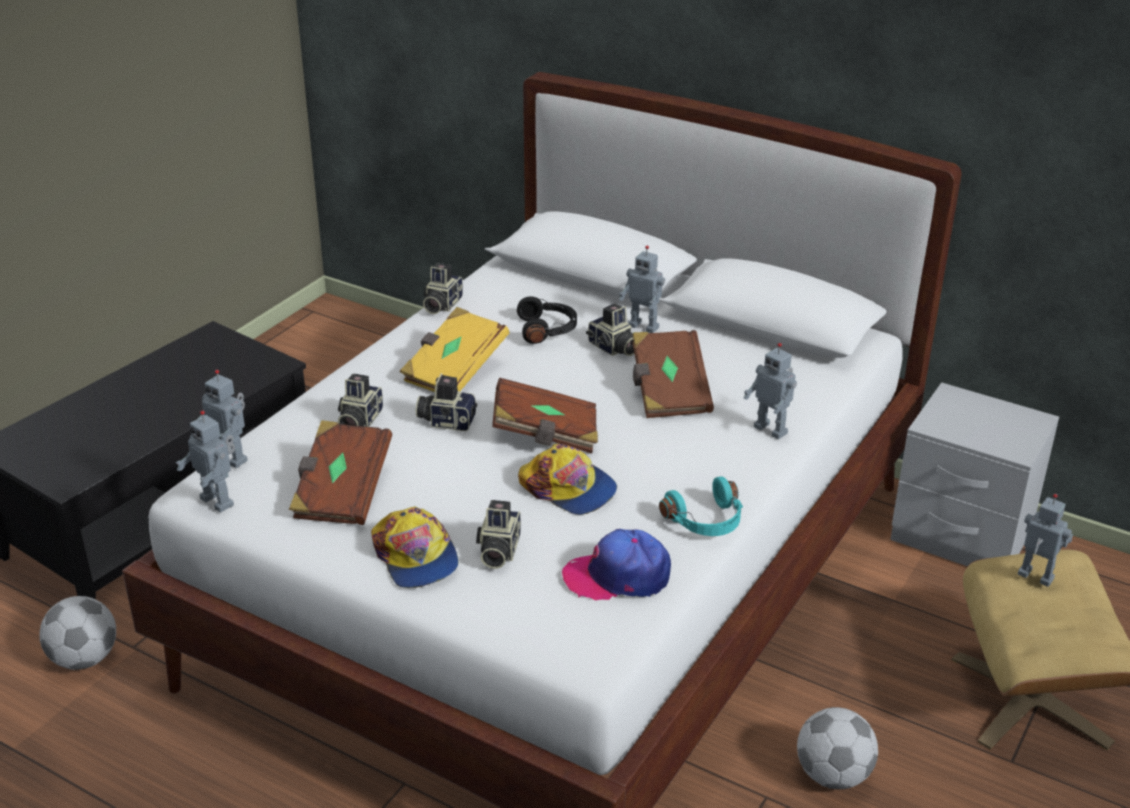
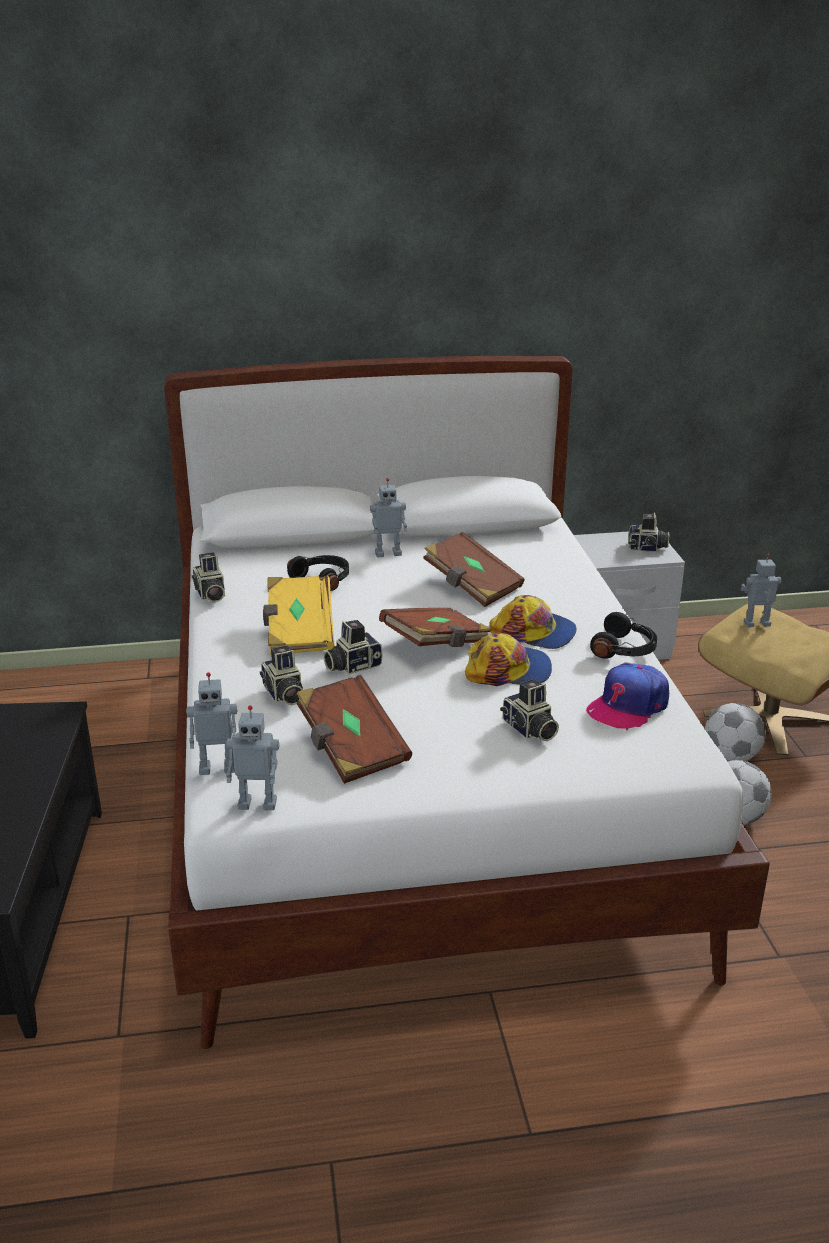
camera: 40 degrees left, 5 degrees down
(85, 659) = (82, 1073): football -> football (731, 756)
(416, 557) = (480, 762): cap -> cap (534, 632)
(613, 348) = (389, 574): camera -> camera (647, 548)
(706, 522) = (625, 650): turquoise headphones -> black headphones
(771, 429) = (571, 581): toy robot -> none

